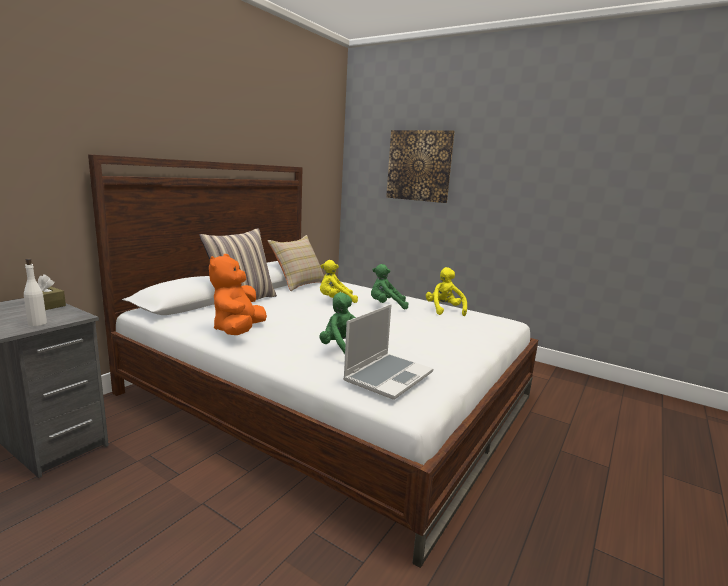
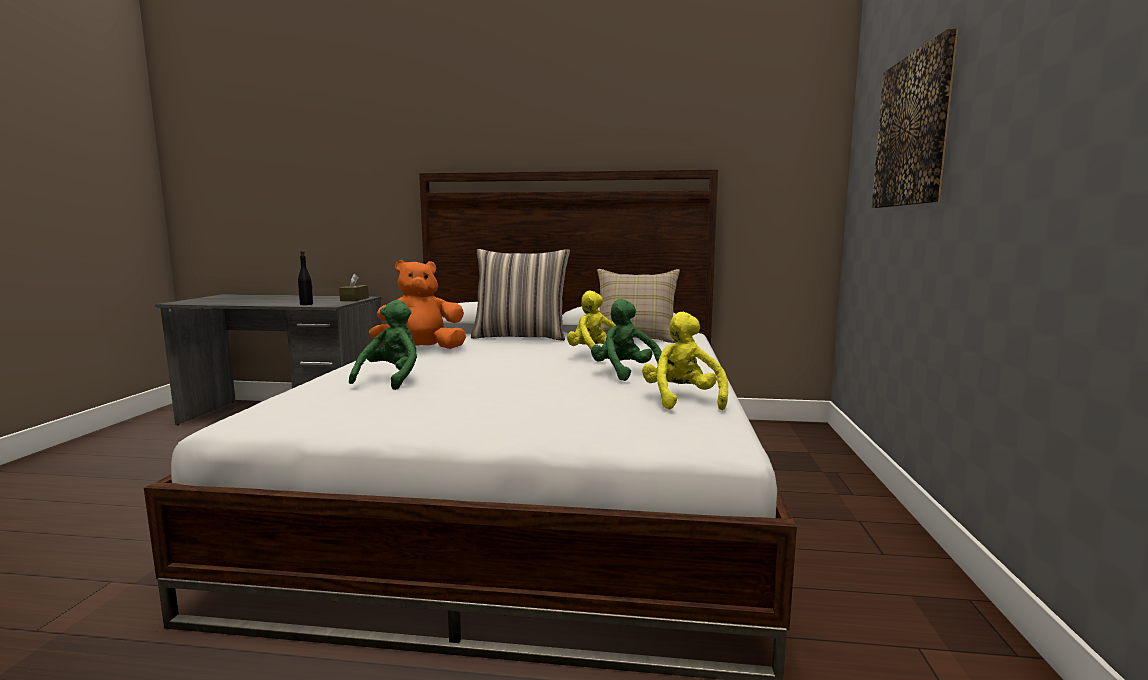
camera: 65 degrees right, 5 degrees down
(37, 323) = (306, 304): white bottle -> black bottle
(388, 376) = (314, 401): laptop -> none
(444, 310) = (682, 400): yellow plush toy -> yellow plush toy turned 60 degrees counterclockwise

